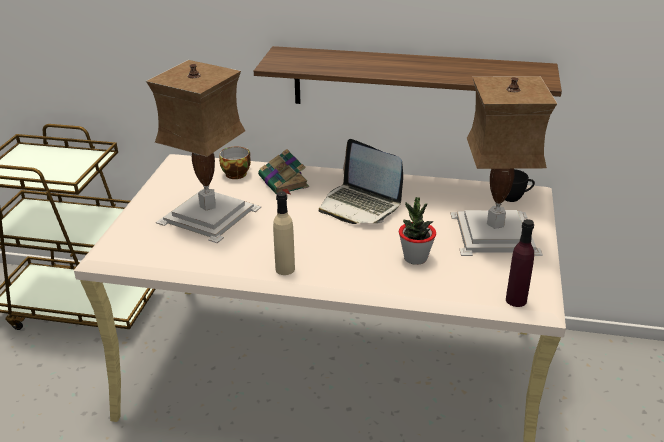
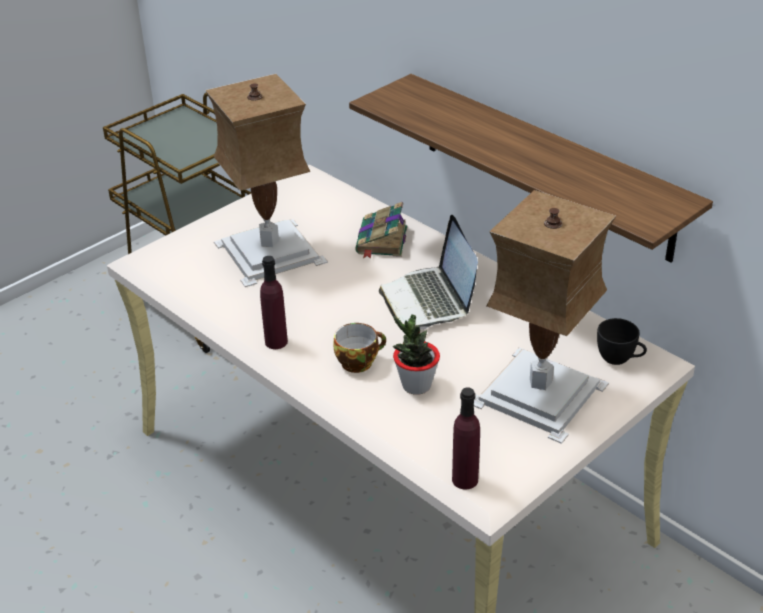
camera: 35 degrees right, 5 degrees up
(236, 173) = (346, 212): cup -> cup (358, 361)
(285, 269) = (276, 342): beige bottle -> purple bottle

